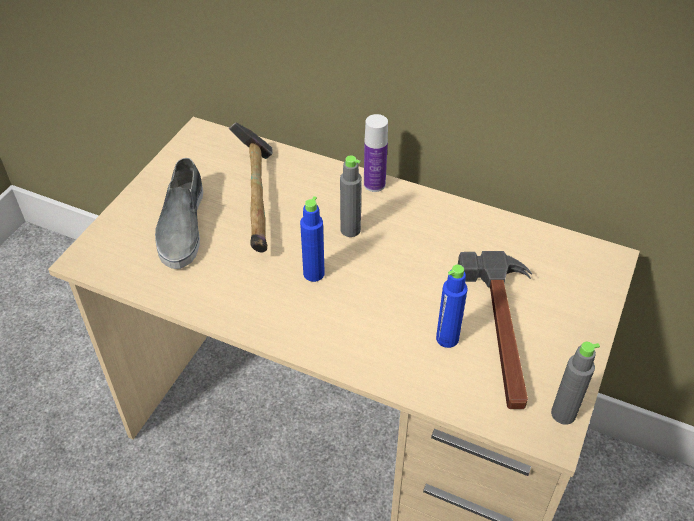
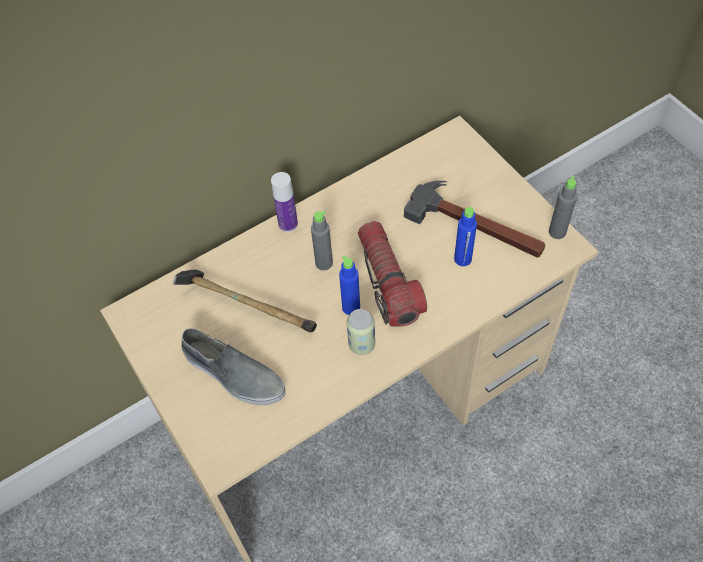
camera: 55 degrees left, 10 degrees up
(276, 301) = (361, 344): none -> can
(367, 288) = (388, 281): none -> flashlight

